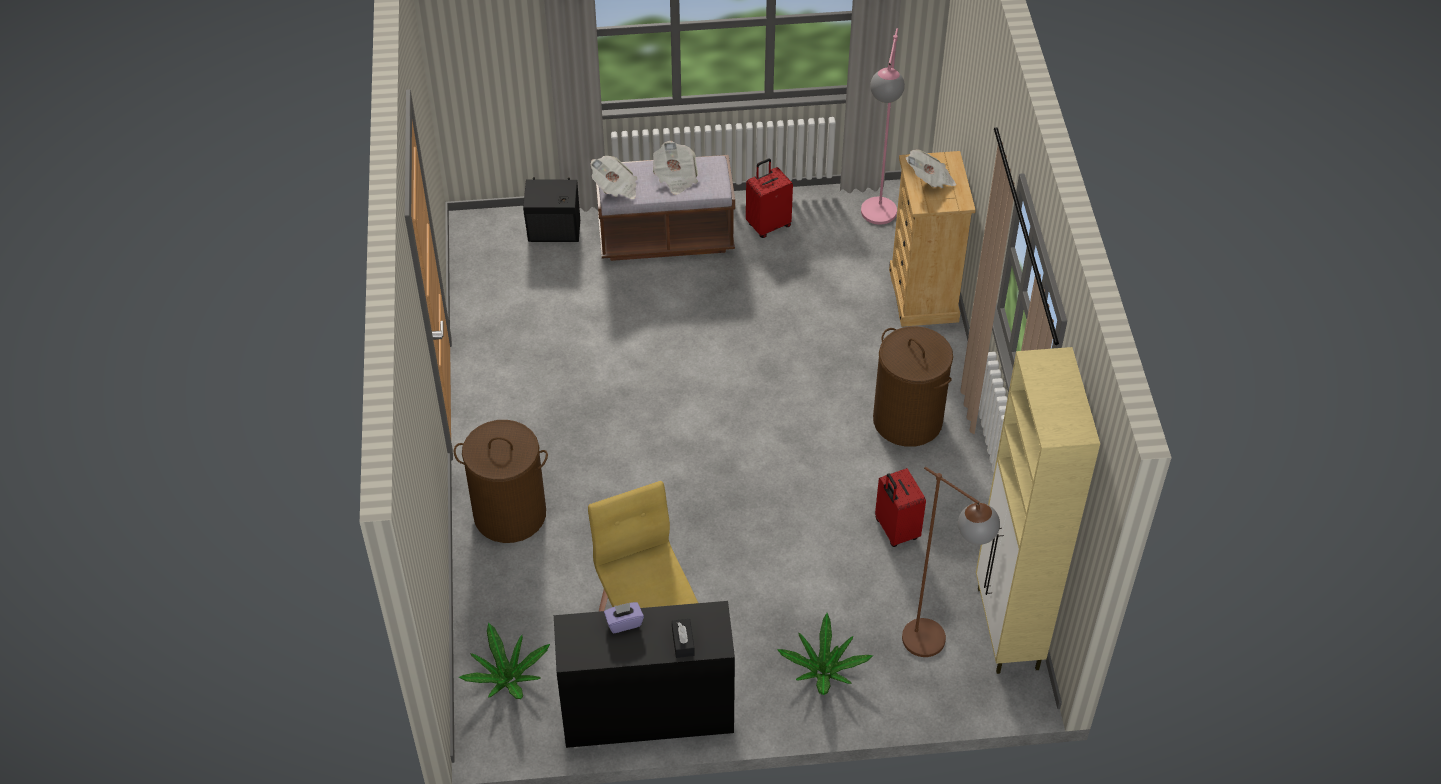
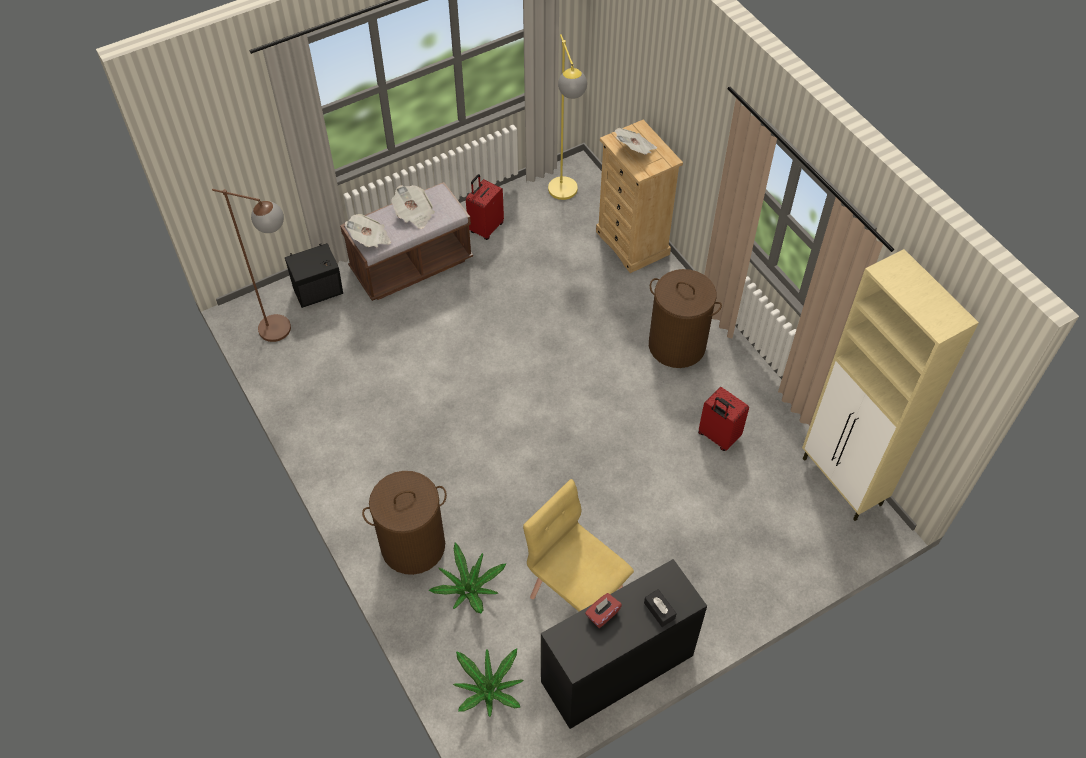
camera: 25 degrees left, 5 degrees up
(624, 623) = (602, 614): purple tissue box -> red tissue box
(823, 670) = (730, 573): potted plant -> potted plant (469, 589)
(877, 221) = (565, 196): pink floor lamp -> yellow floor lamp
(936, 647) = (800, 518): brown floor lamp -> brown floor lamp (285, 331)

